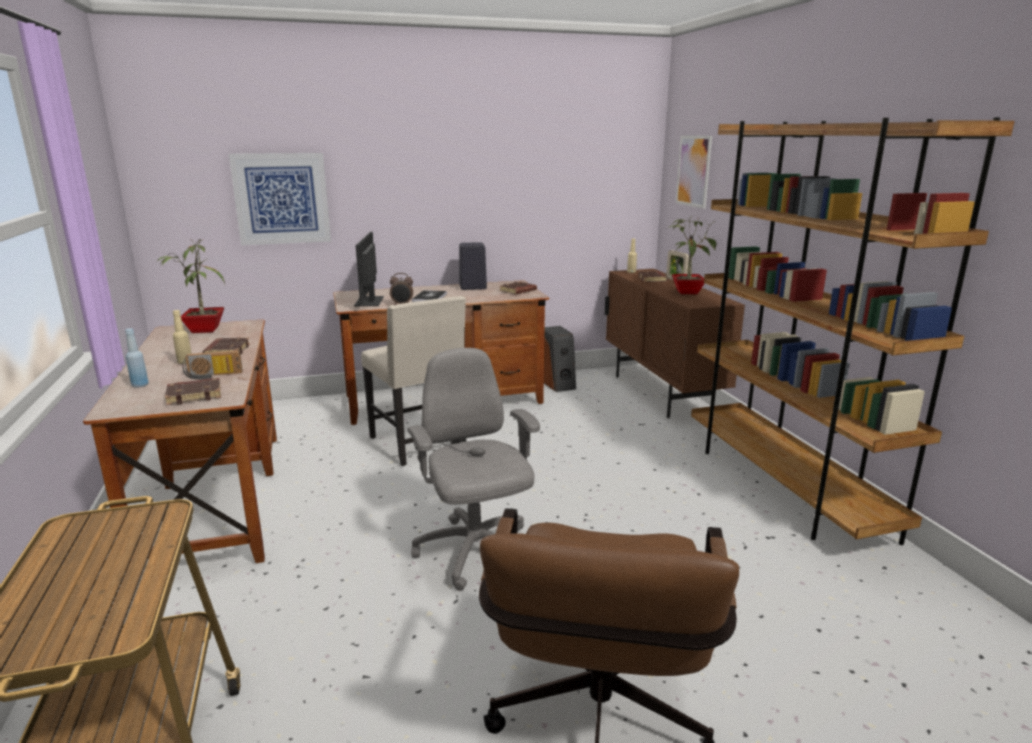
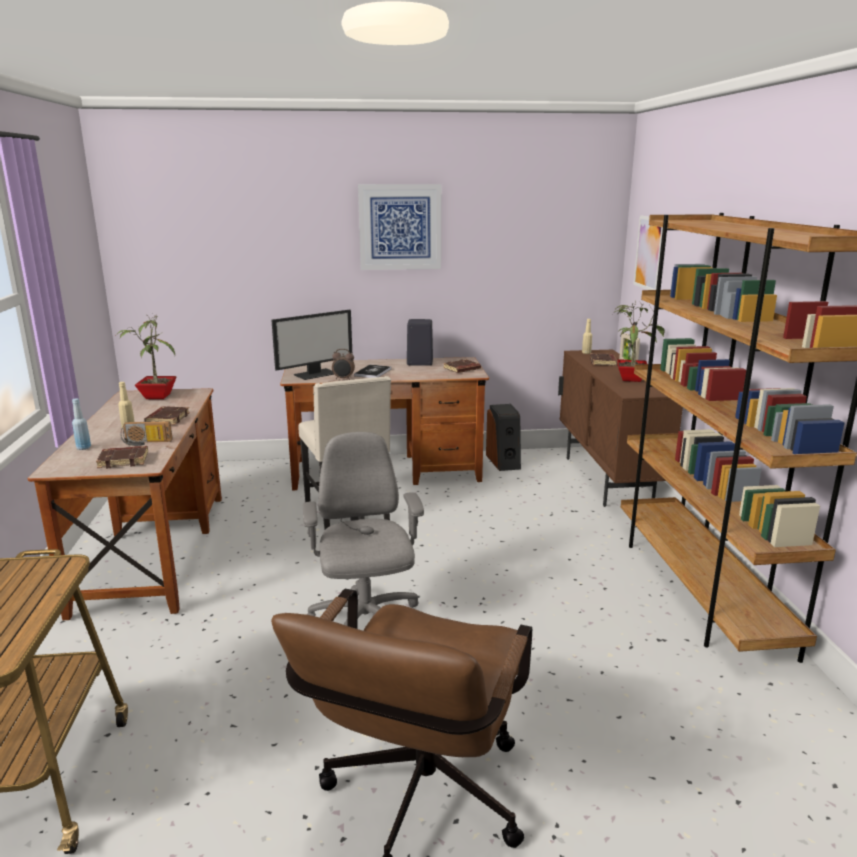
camera: 10 degrees right, 0 degrees up
(282, 199) = (242, 274): picture -> picture (400, 227)
(370, 301) = (315, 374): monitor -> monitor turned 135 degrees counterclockwise

